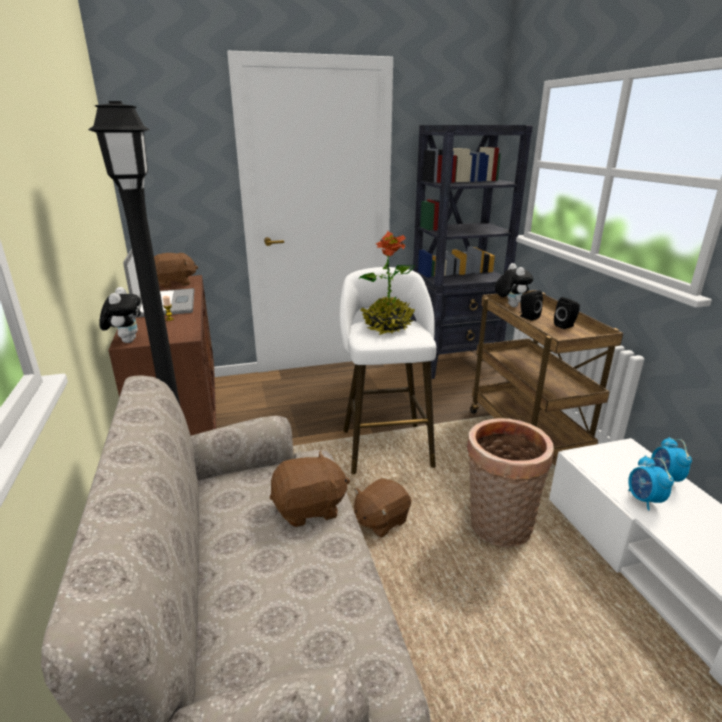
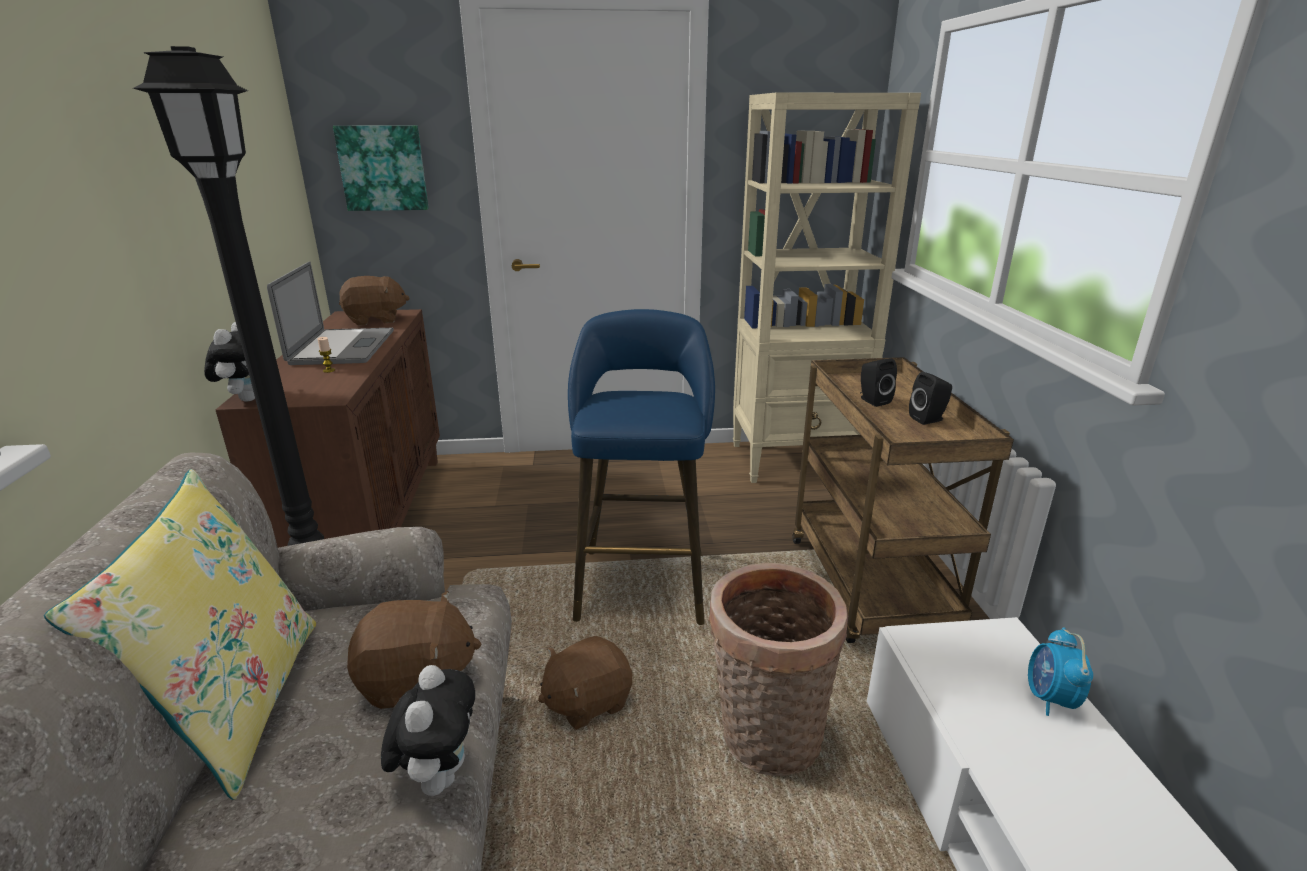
camera: 10 degrees right, 0 degrees up
(173, 176) = (383, 168): none -> picture
(199, 536) = (239, 703): none -> yellow pillow
(385, 444) = (642, 579): white stool -> blue stool
(387, 327) = (638, 402): potted plant -> none
(454, 362) = (796, 460): black bookcase -> beige bookcase
(510, 305) = (854, 380): plush toy -> plush toy (439, 775)
(644, 500) = (997, 734): alarm clock -> none

